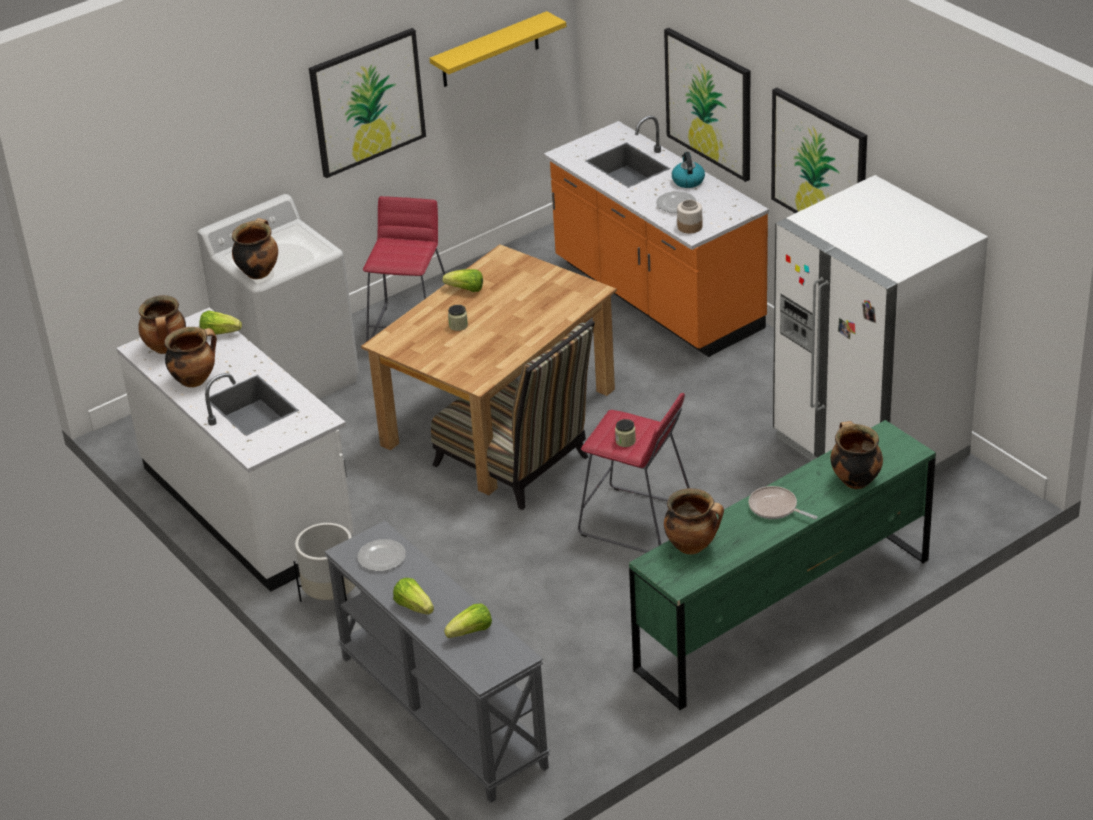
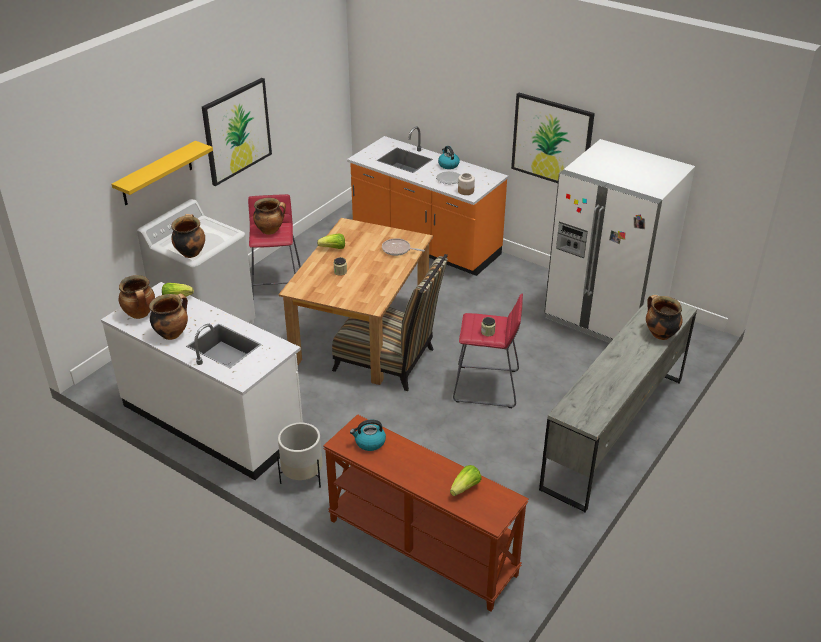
camera: 20 degrees left, 0 degrees up
(382, 557) = (369, 442): plate -> kettle
(414, 606) = (413, 476): lettuce -> none
(440, 712) = (420, 547): grey console table -> brown console table
(490, 50) = (304, 94): yellow shelf -> yellow shelf (157, 174)
(693, 546) = (584, 396): cooking pot -> cooking pot (270, 230)
(709, 103) = (460, 112): picture -> none
(775, 508) = (622, 360): frying pan -> frying pan (398, 250)
(783, 613) = (614, 431): green dresser -> grey dresser

